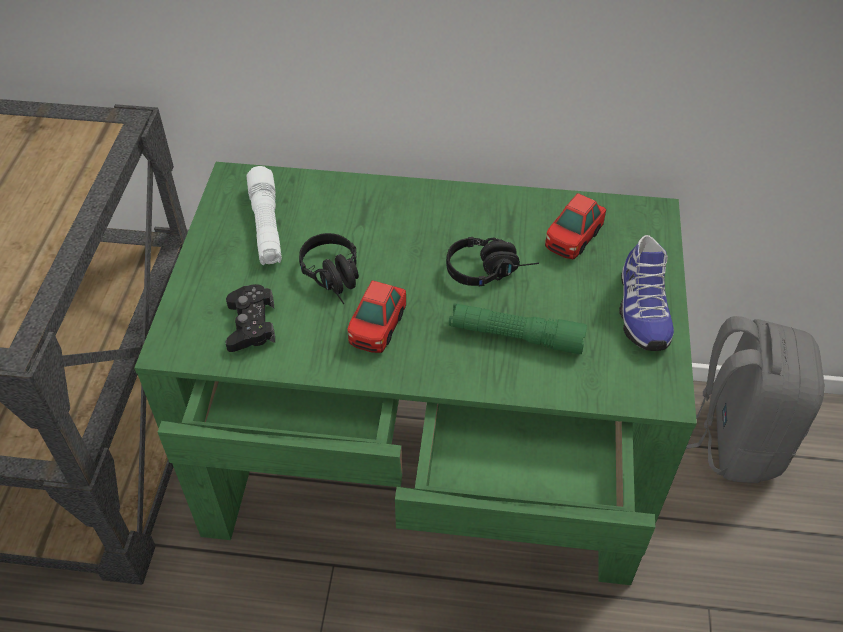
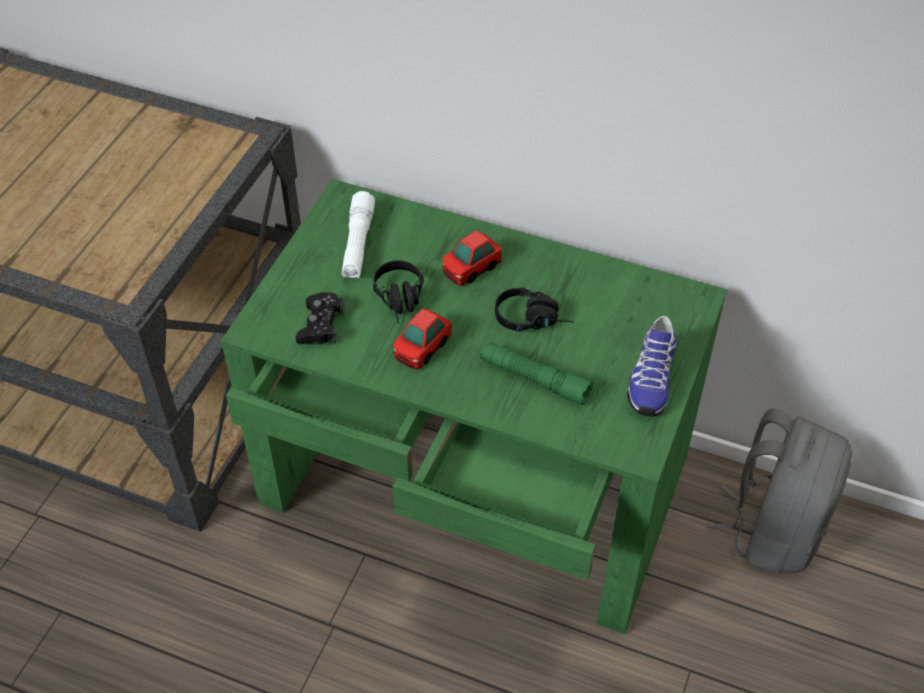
camera: 15 degrees right, 0 degrees up
(573, 238) = (616, 306): toy car -> toy car (471, 268)

